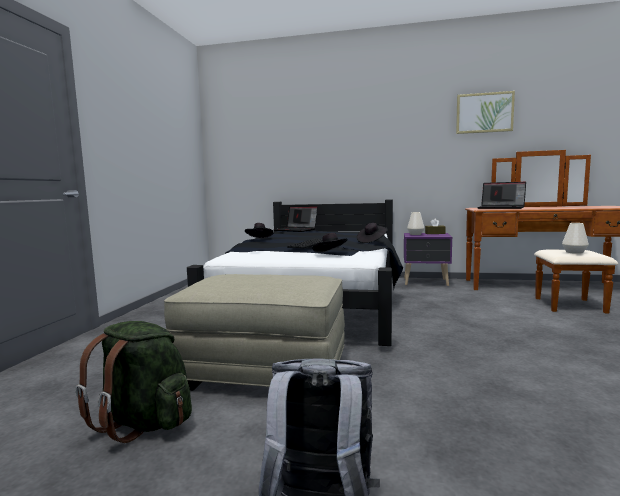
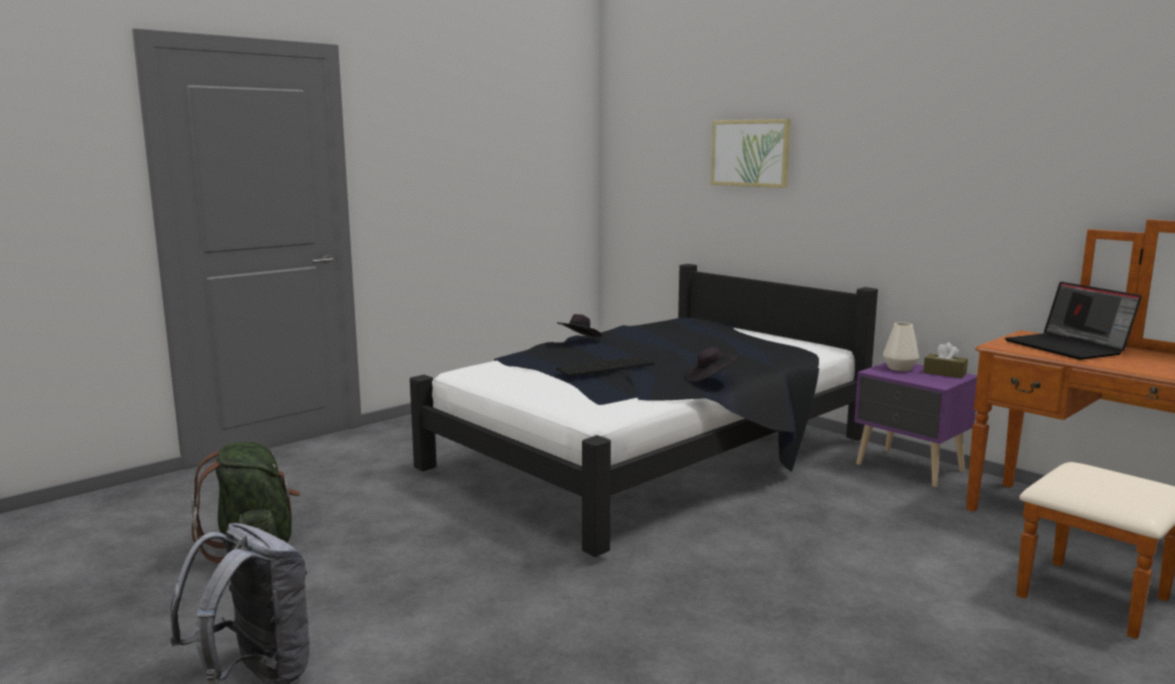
camera: 35 degrees right, 5 degrees up
(264, 370) = (421, 537): beige ottoman -> none
(296, 230) = (696, 323): laptop -> none
(330, 254) = (585, 395): black hat -> none
(484, 113) = (1087, 121): picture -> picture (750, 153)
(574, 252) = (1096, 486): white vase -> none

